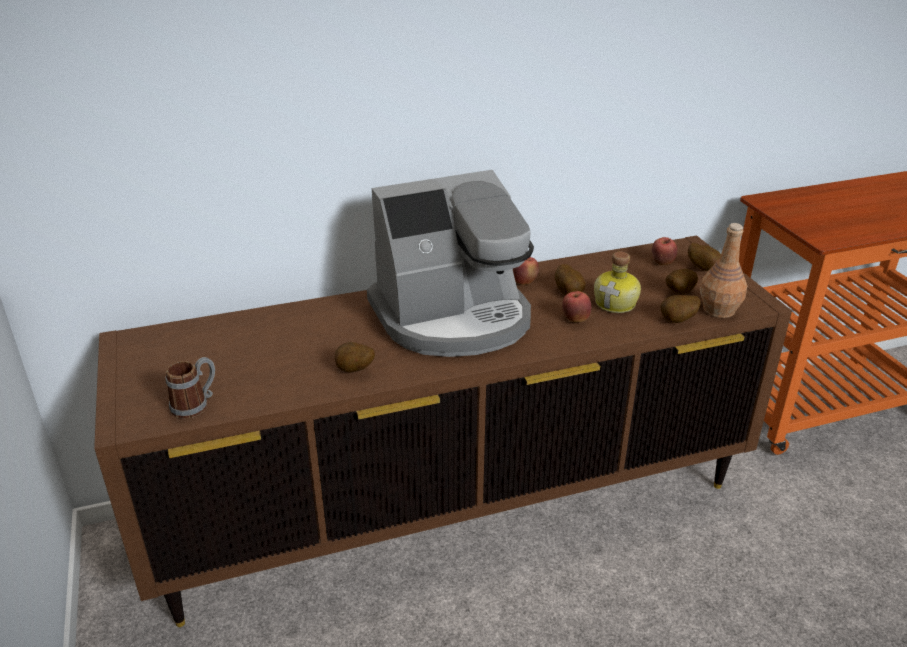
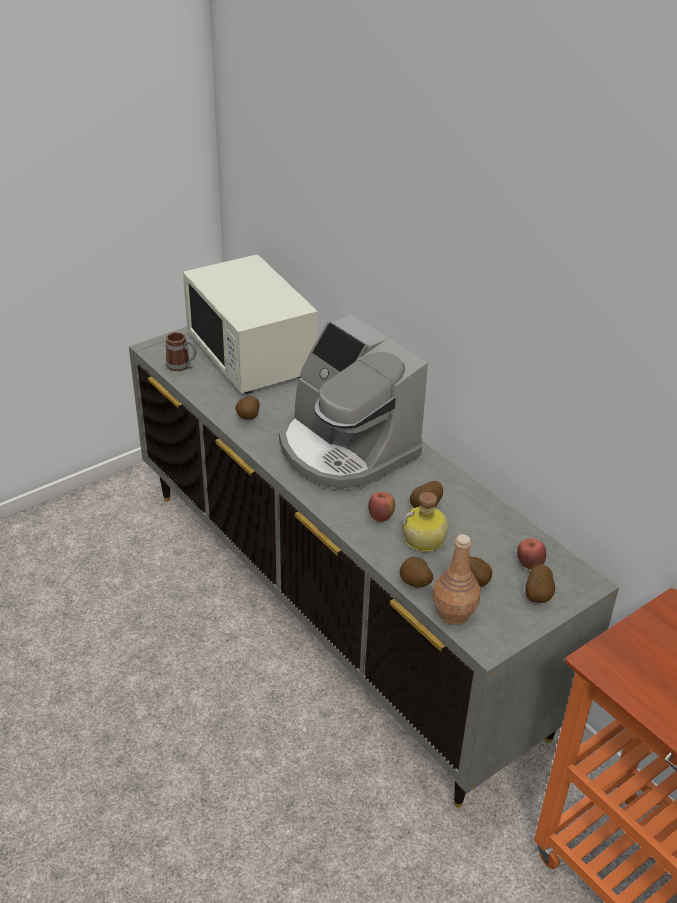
camera: 70 degrees right, 5 degrees up
(223, 346) = (251, 356): none -> white microwave
(453, 505) = (335, 605): brown cabinet -> grey cabinet
(524, 282) = (428, 478): apple -> none

